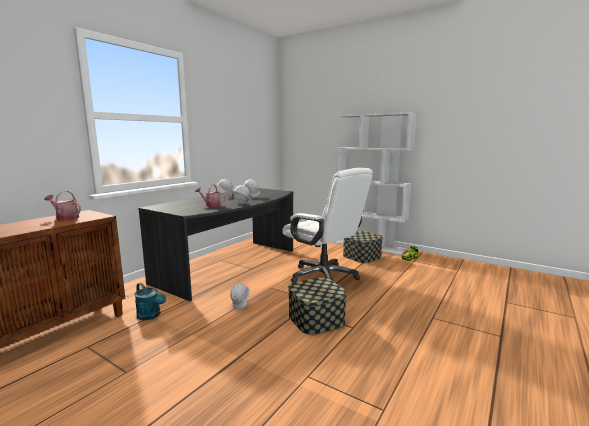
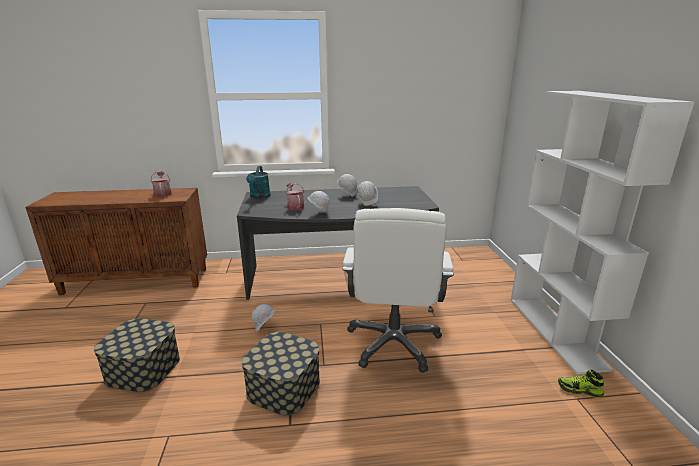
camera: 50 degrees right, 10 degrees up
(151, 316) = (206, 299): turquoise watering can -> turquoise watering can (259, 197)
(362, 256) = (506, 341): storage box -> storage box (143, 369)

